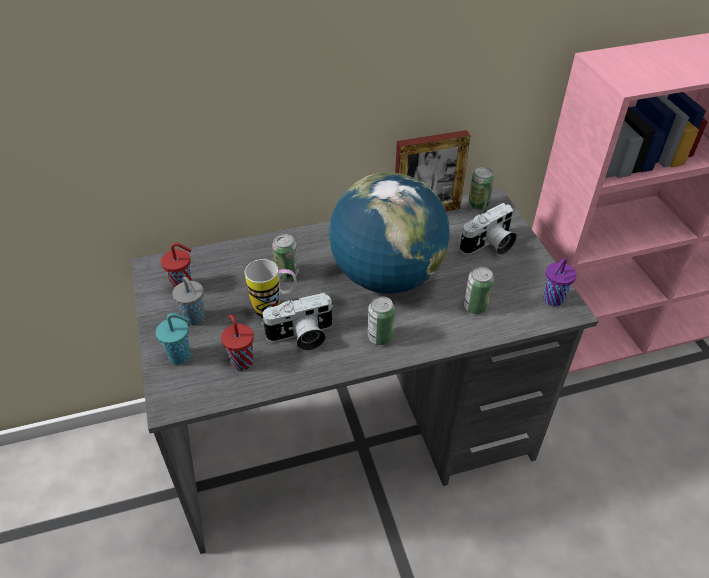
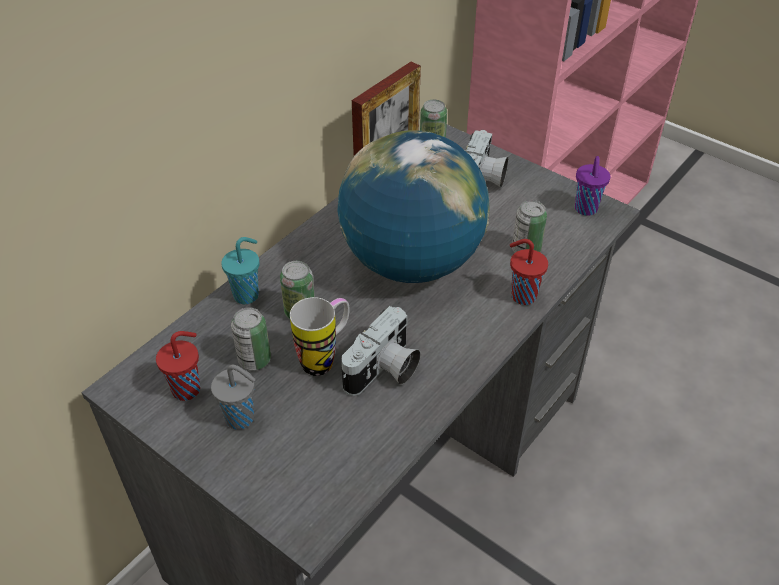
camera: 35 degrees left, 0 degrees up
(181, 356) = (267, 469): turquoise cup -> turquoise cup (247, 295)
(241, 361) = (344, 434): red cup -> red cup (522, 295)
(380, 337) = (465, 328): can -> can (254, 360)

